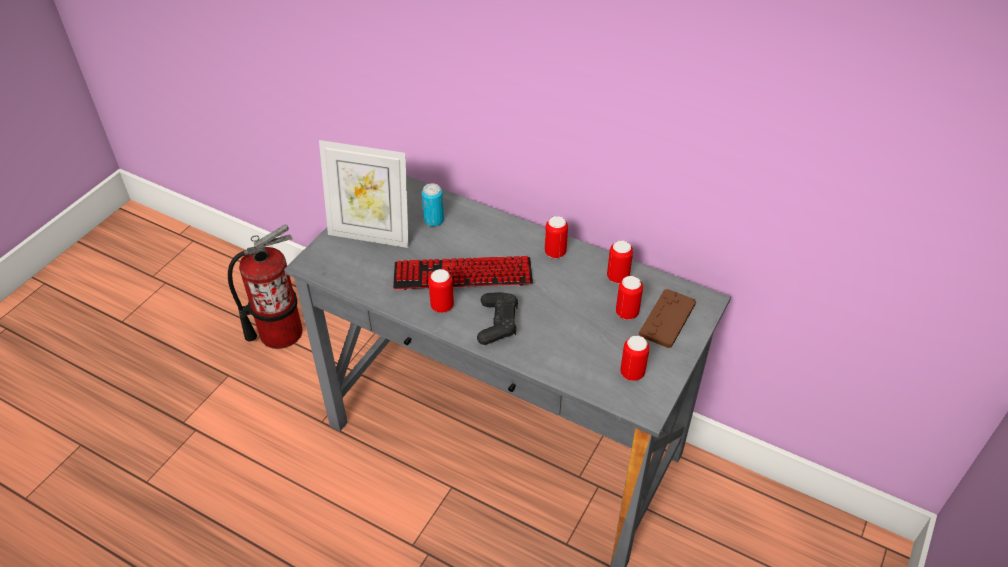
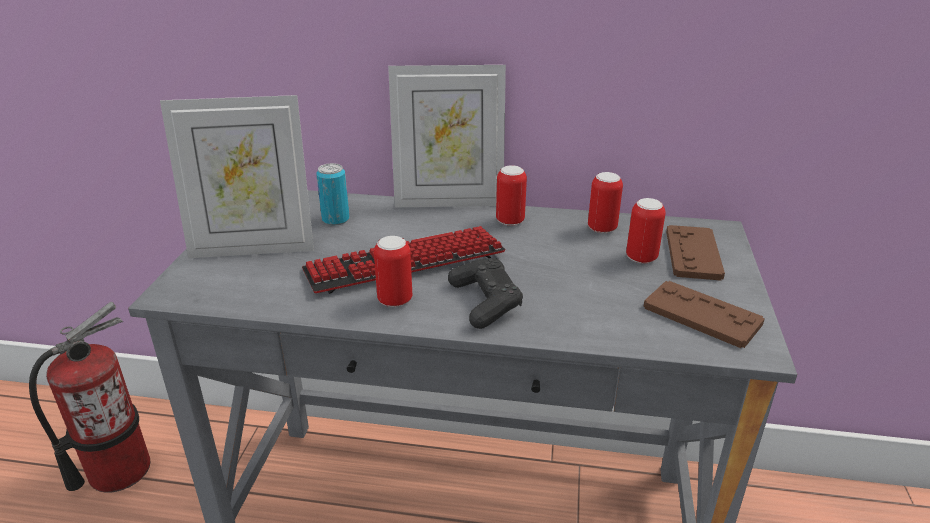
camera: 20 degrees left, 15 degrees down
(521, 220) = (449, 201): none -> picture frame
(632, 373) = (702, 315): can -> brown game controller

